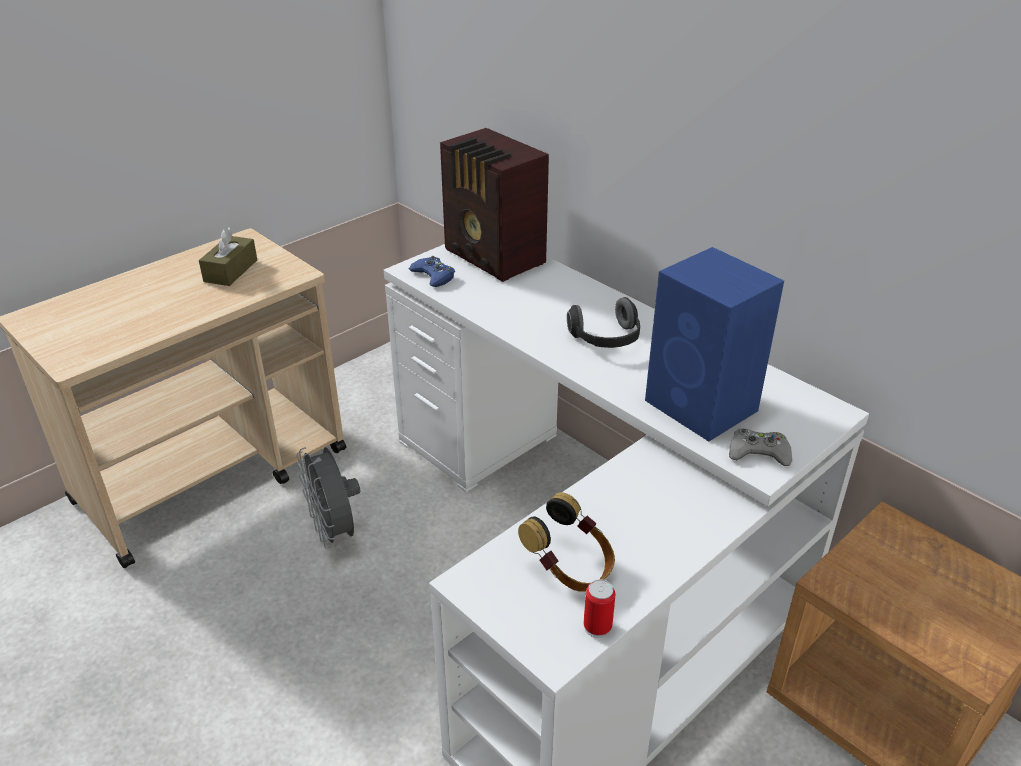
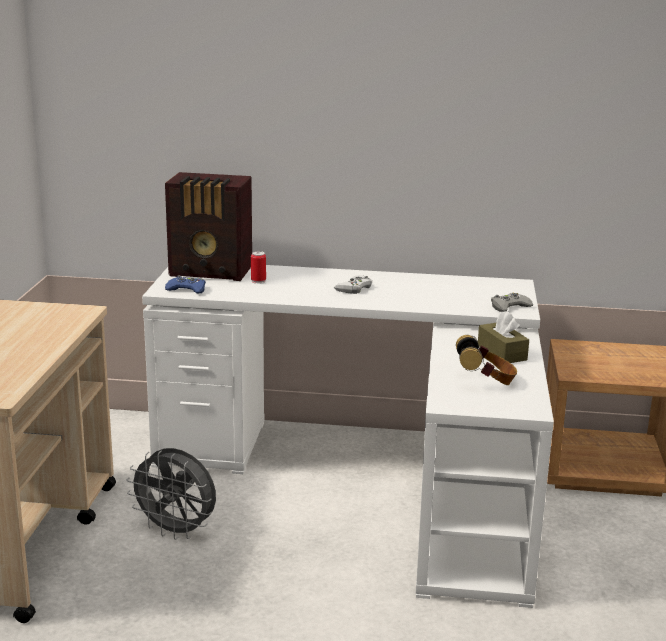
camera: 40 degrees left, 15 degrees down
(231, 271) = (25, 322): brown tissue box -> brown tissue box (502, 352)
(597, 626) = (533, 395): can -> can (258, 281)
(606, 340) = (354, 288): headphones -> white game controller
(703, 407) = (454, 299): blue speaker -> none

